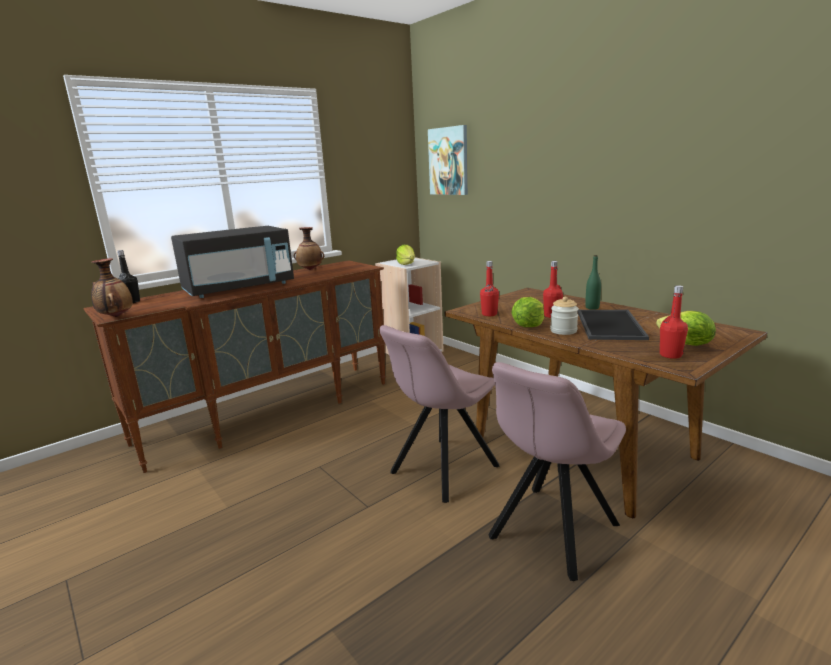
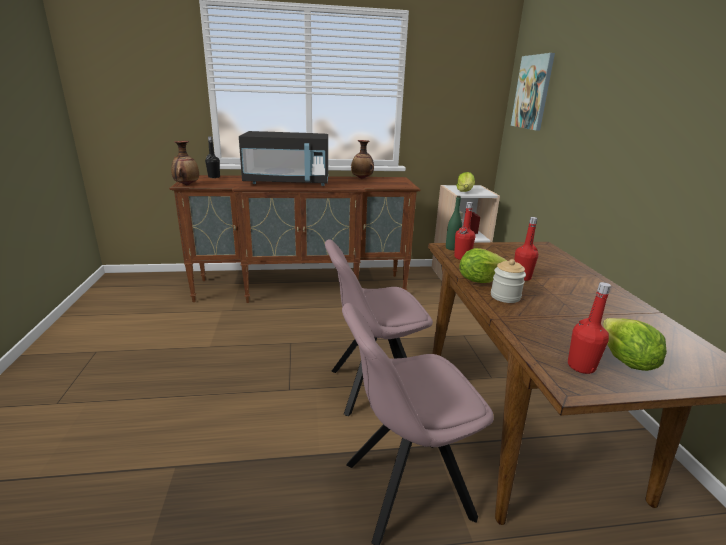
camera: 30 degrees right, 5 degrees up
(592, 308) = (582, 282): green bottle -> green bottle (452, 248)
(608, 324) = (567, 306): tray -> none

